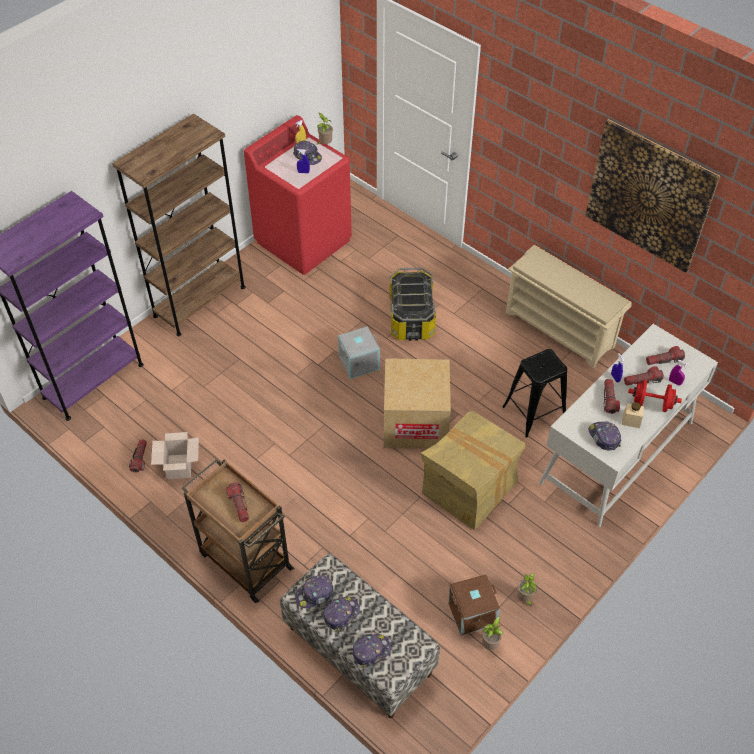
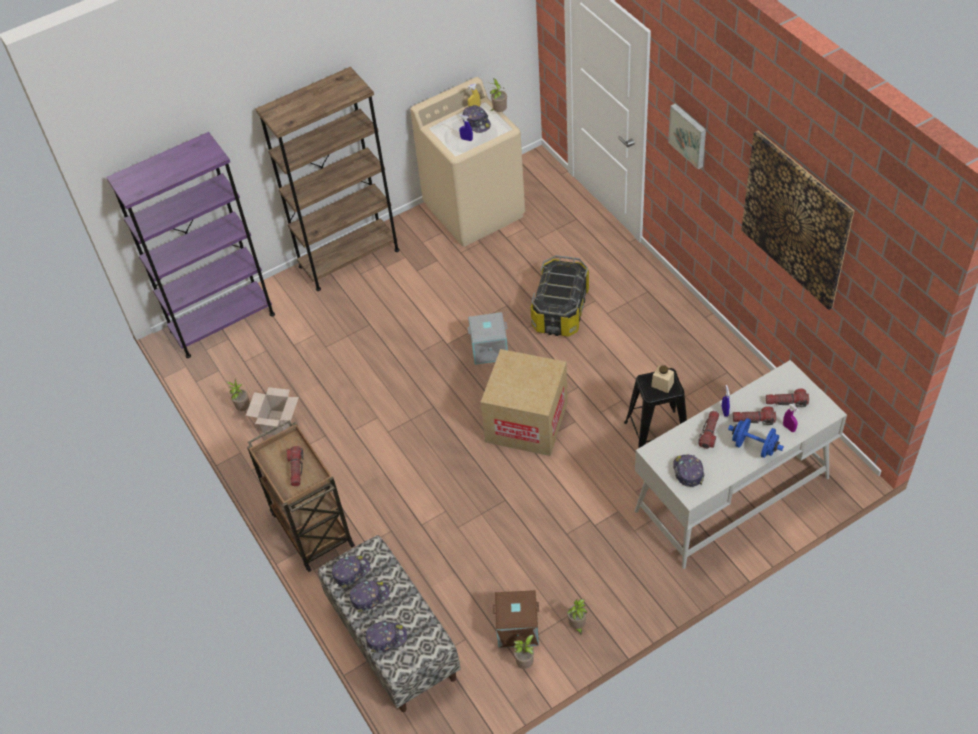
camera: 20 degrees right, 0 degrees up
(140, 458) = (243, 408): flashlight -> potted plant
(304, 241) = (475, 210): red washing machine -> beige washing machine
(315, 594) = (351, 572): cap -> cap turned 150 degrees clockwise
(468, 488) = (559, 501): cardboard box -> none
(524, 137) = (689, 135): none -> picture
(560, 329) = (718, 350): beige shoe rack -> none
(631, 421) = (724, 460): beige jar -> beige jar (662, 384)
(651, 404) = (754, 446): red dumbbell -> blue dumbbell

